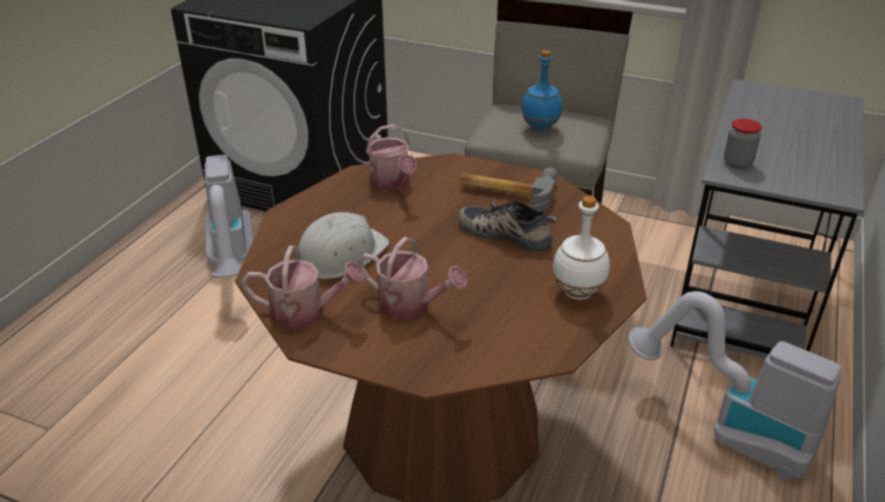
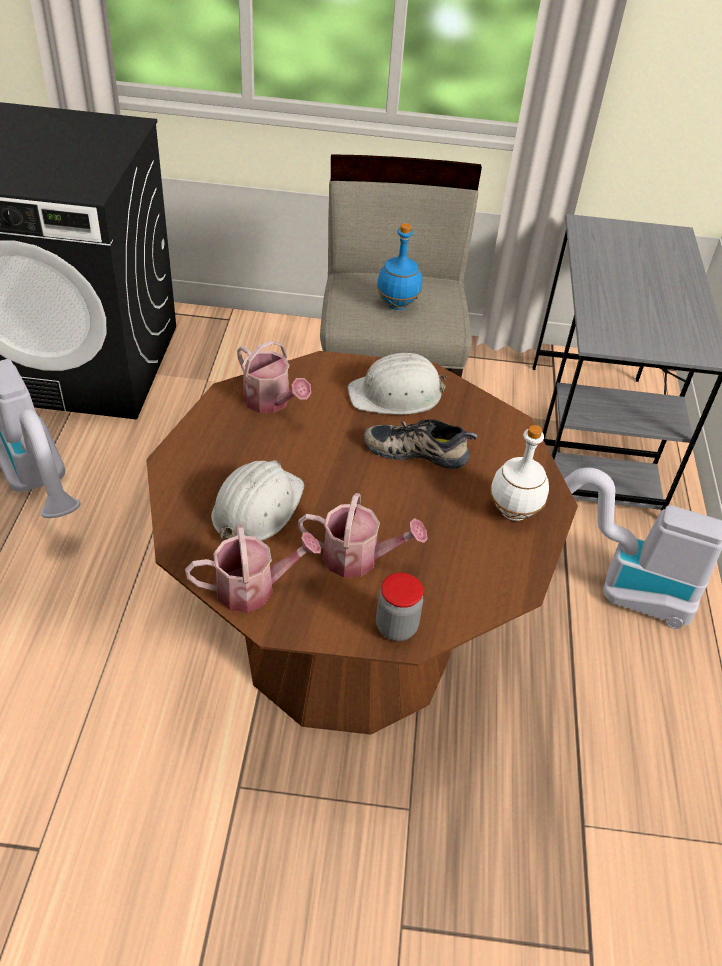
camera: 20 degrees left, 10 degrees up
(507, 191) = (396, 394): hammer -> white hard hat
(737, 163) = (605, 326): jar -> jar (396, 627)

